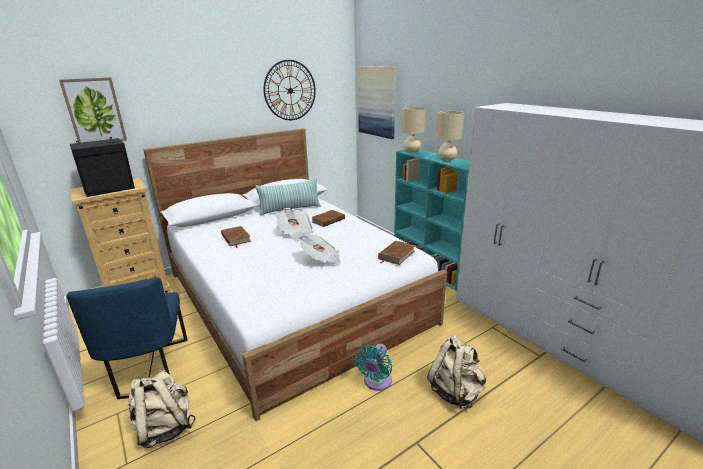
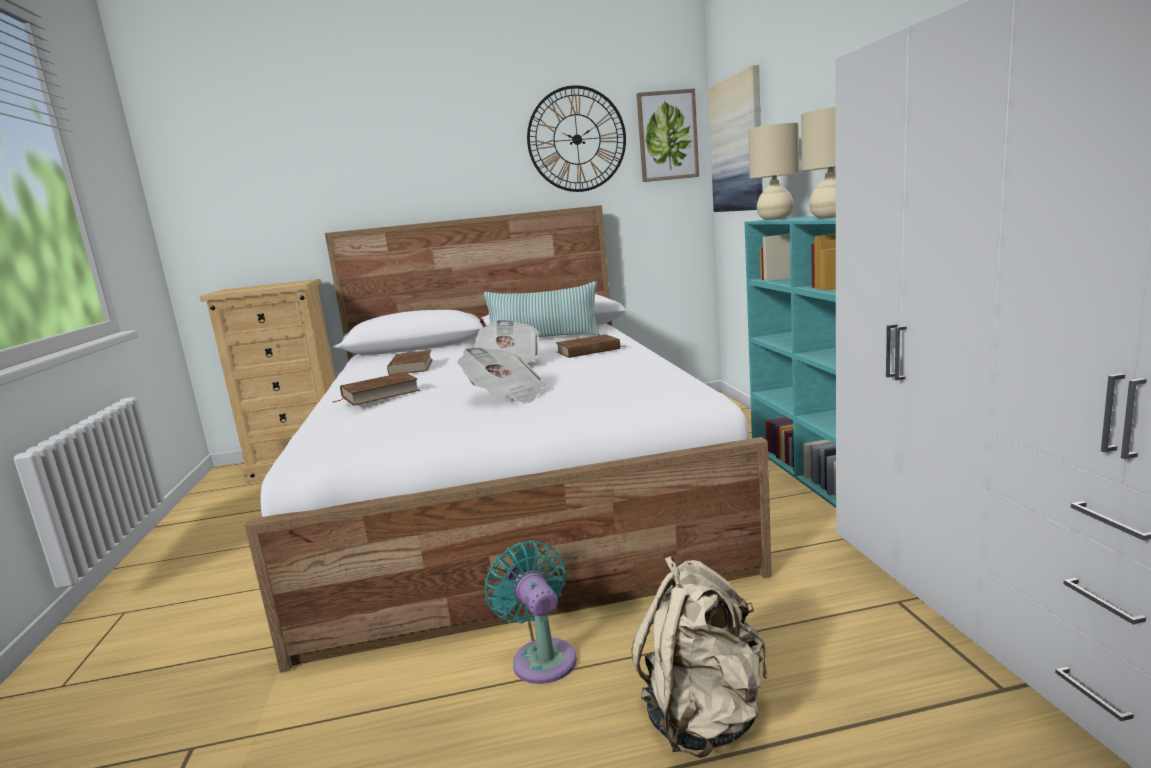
camera: 25 degrees right, 10 degrees down
(94, 111) = (263, 175): picture -> picture (667, 136)
(111, 189) = (262, 287): black speaker -> none
(149, 368) = (219, 560): blue chair -> none
(165, 428) = (155, 648): beige backpack -> none
(376, 382) = (542, 657): turquoise fan -> turquoise fan turned 105 degrees clockwise
(396, 255) = (652, 394): brown book -> brown book (380, 394)

